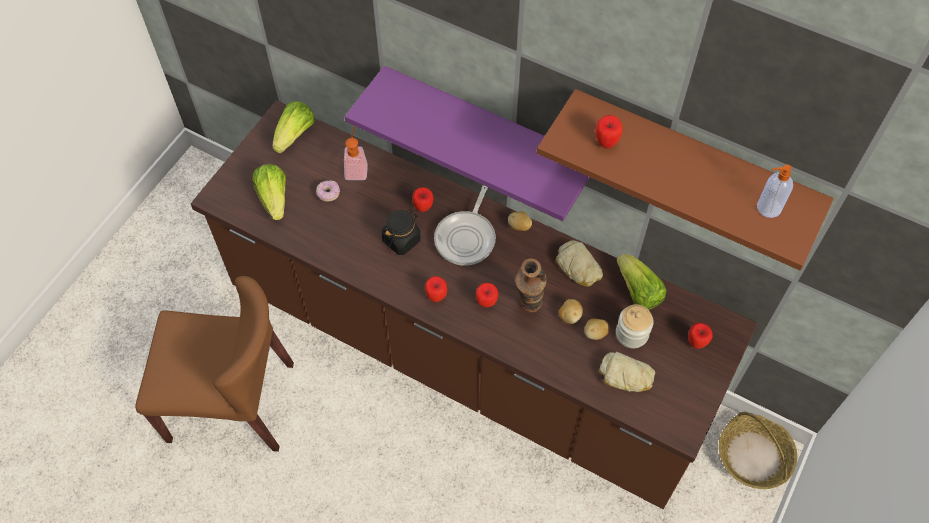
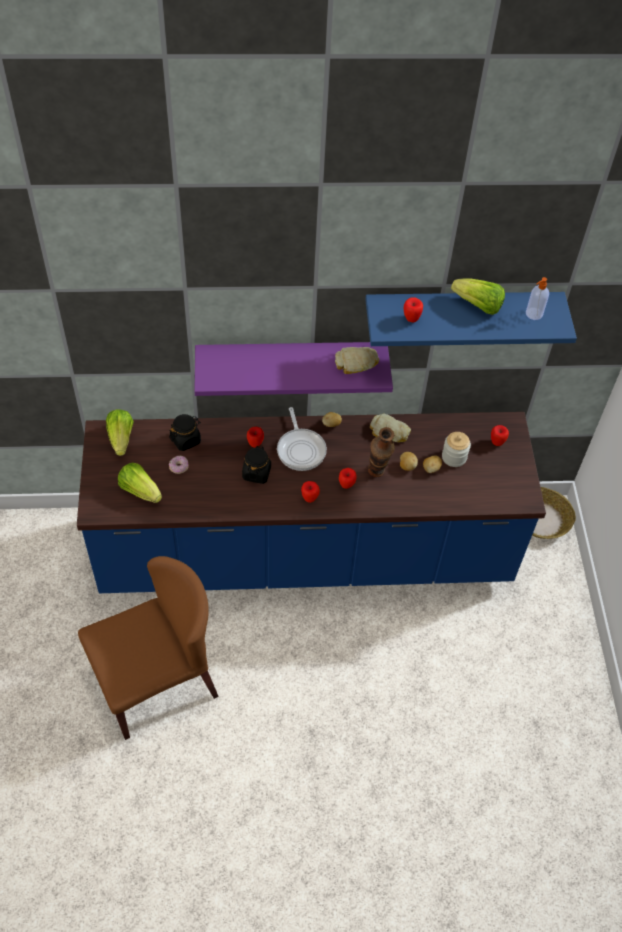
camera: 35 degrees left, 5 degrees down
(356, 168) = (186, 440): soap dispenser -> black jar
(464, 352) = (305, 553): brown counter -> blue counter
(626, 376) = (469, 485): bread -> bread (356, 363)
(638, 291) = (438, 428): lettuce -> lettuce (478, 305)
(693, 162) = (461, 311): brown shelf -> blue shelf

